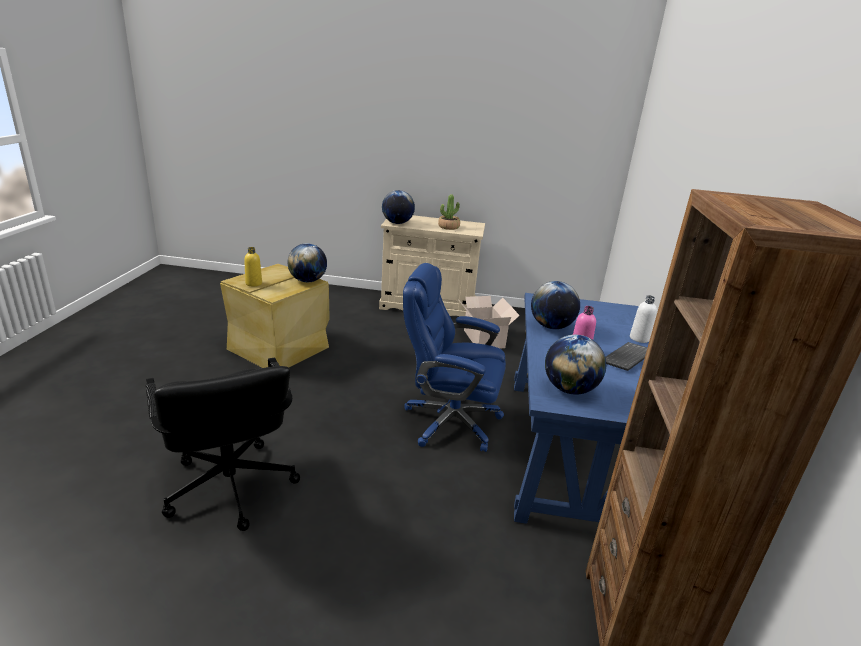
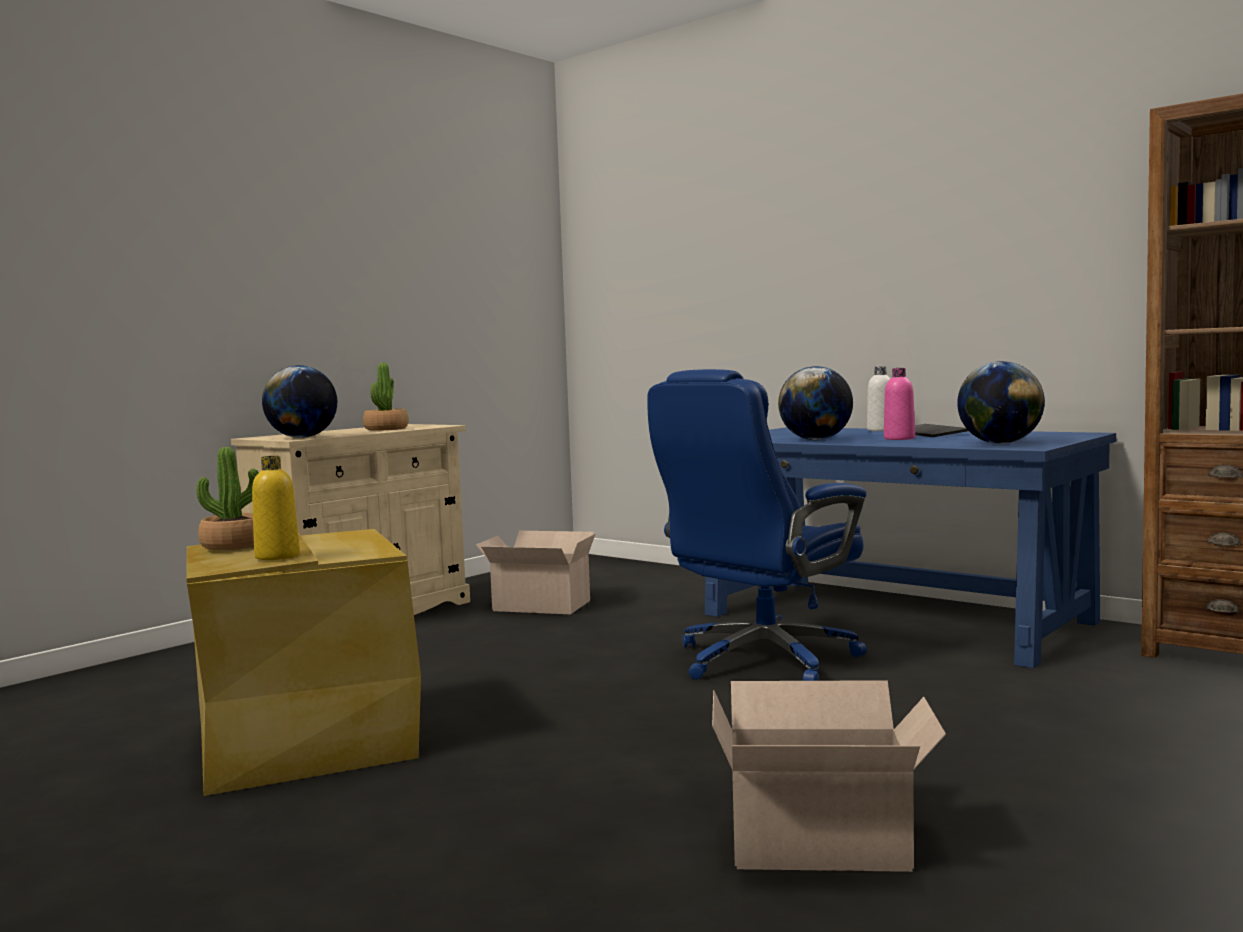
camera: 55 degrees left, 20 degrees down
(230, 487) = (824, 844): black office chair -> cardboard box
(274, 271) = (235, 545): none -> potted plant
(307, 281) = (342, 535): globe -> none

